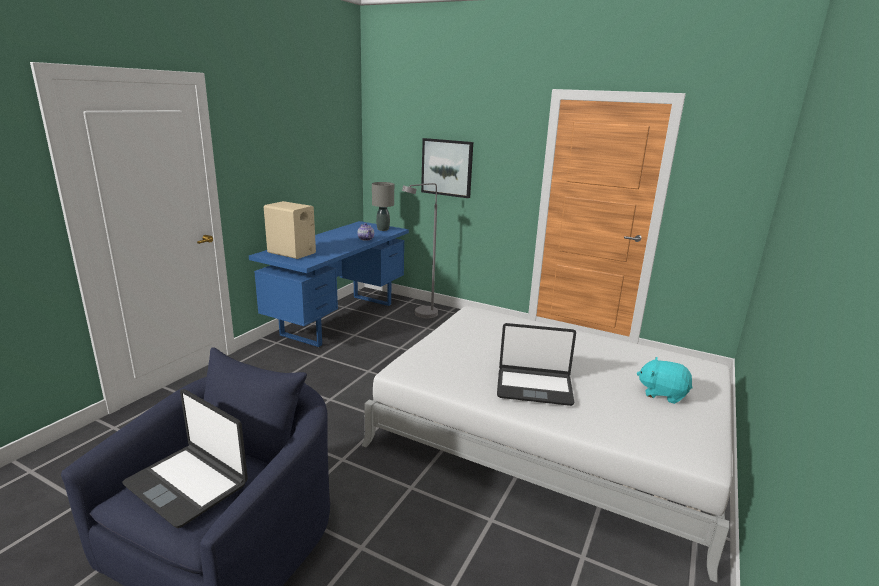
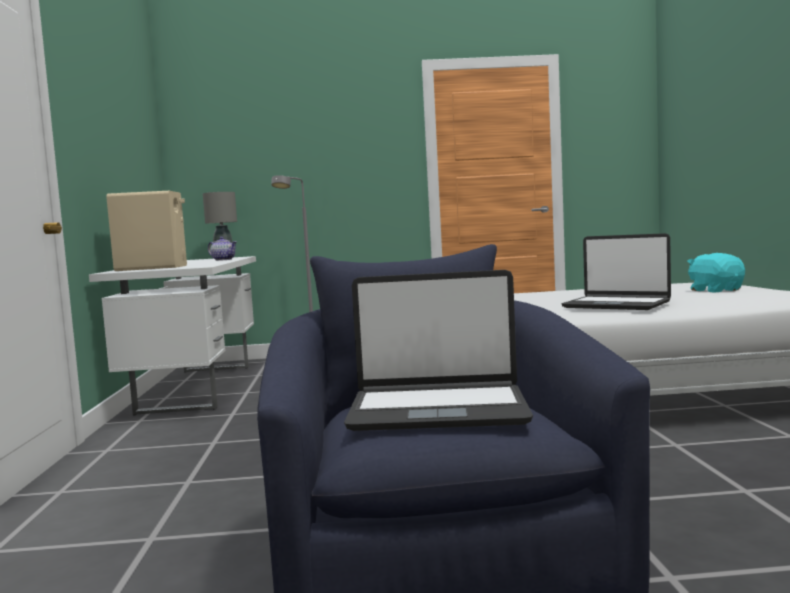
camera: 30 degrees left, 15 degrees down
(339, 318) = (197, 387): blue desk -> white desk
(447, 167) = (300, 166): picture -> none
(534, 387) = (616, 305): laptop -> laptop turned 60 degrees clockwise
(662, 393) = (715, 290): turquoise plush toy -> turquoise plush toy turned 75 degrees clockwise

